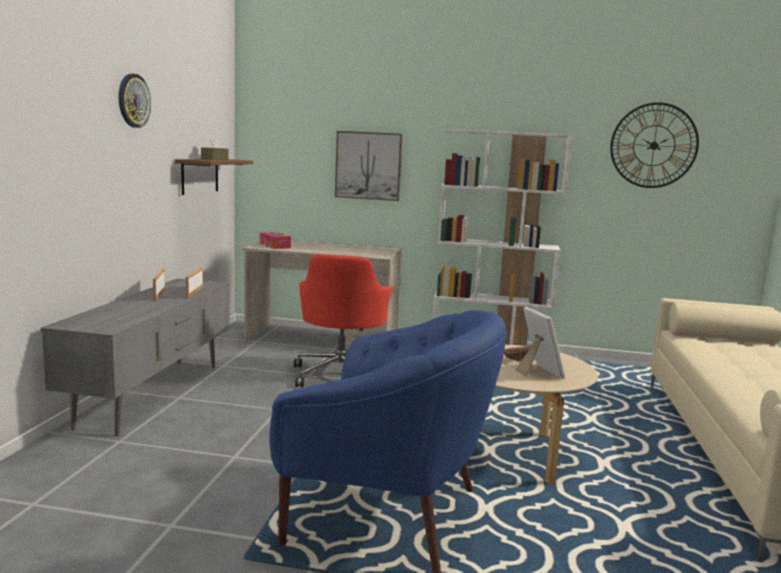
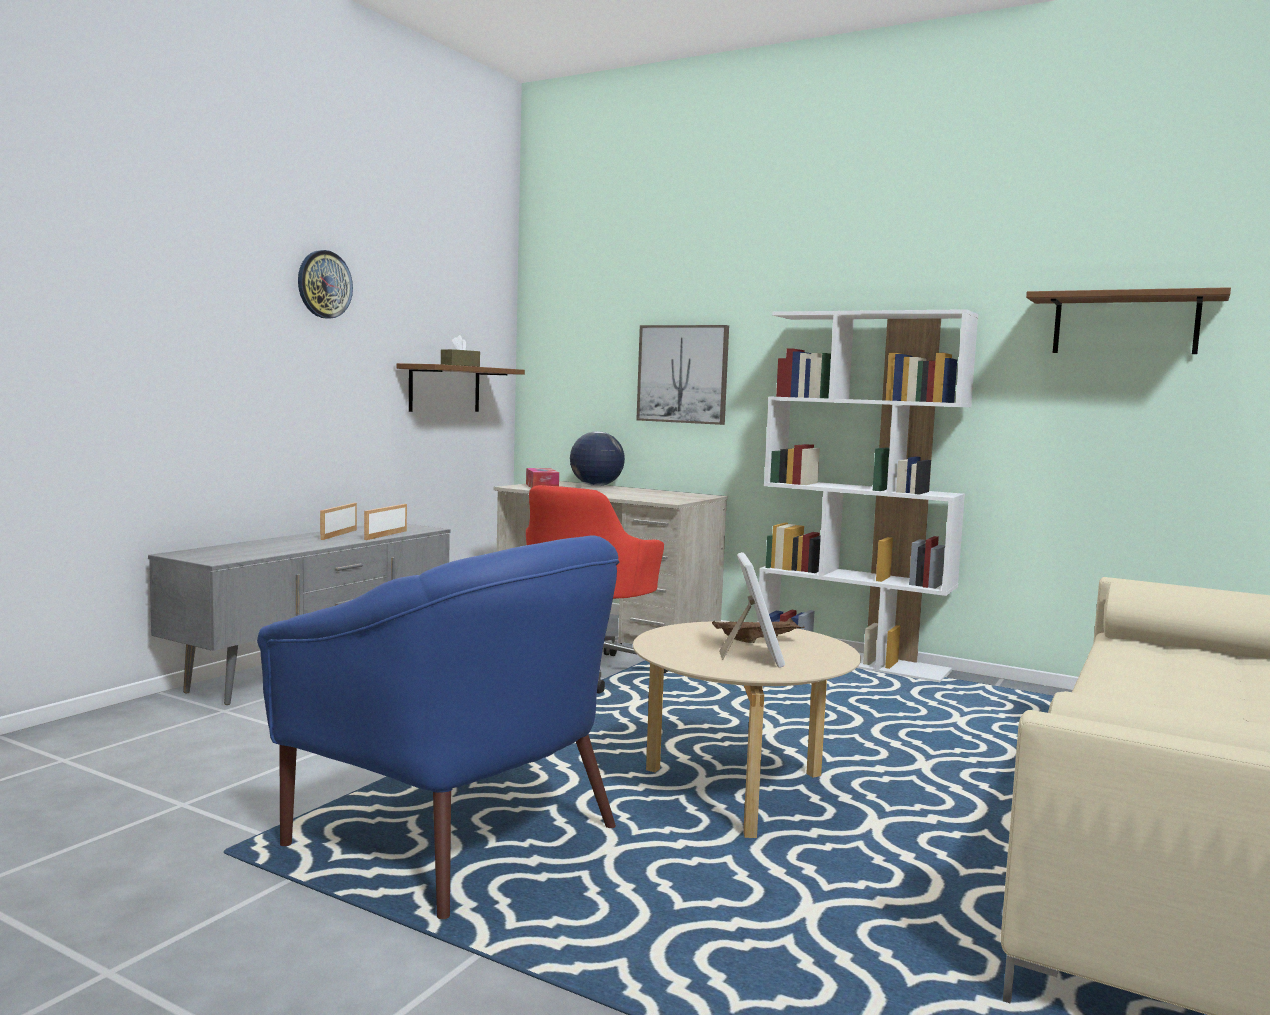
camera: 20 degrees right, 5 degrees down
(307, 243) = (596, 486): none -> globe
(653, 145) = (1125, 324): wall clock -> brown shelf

